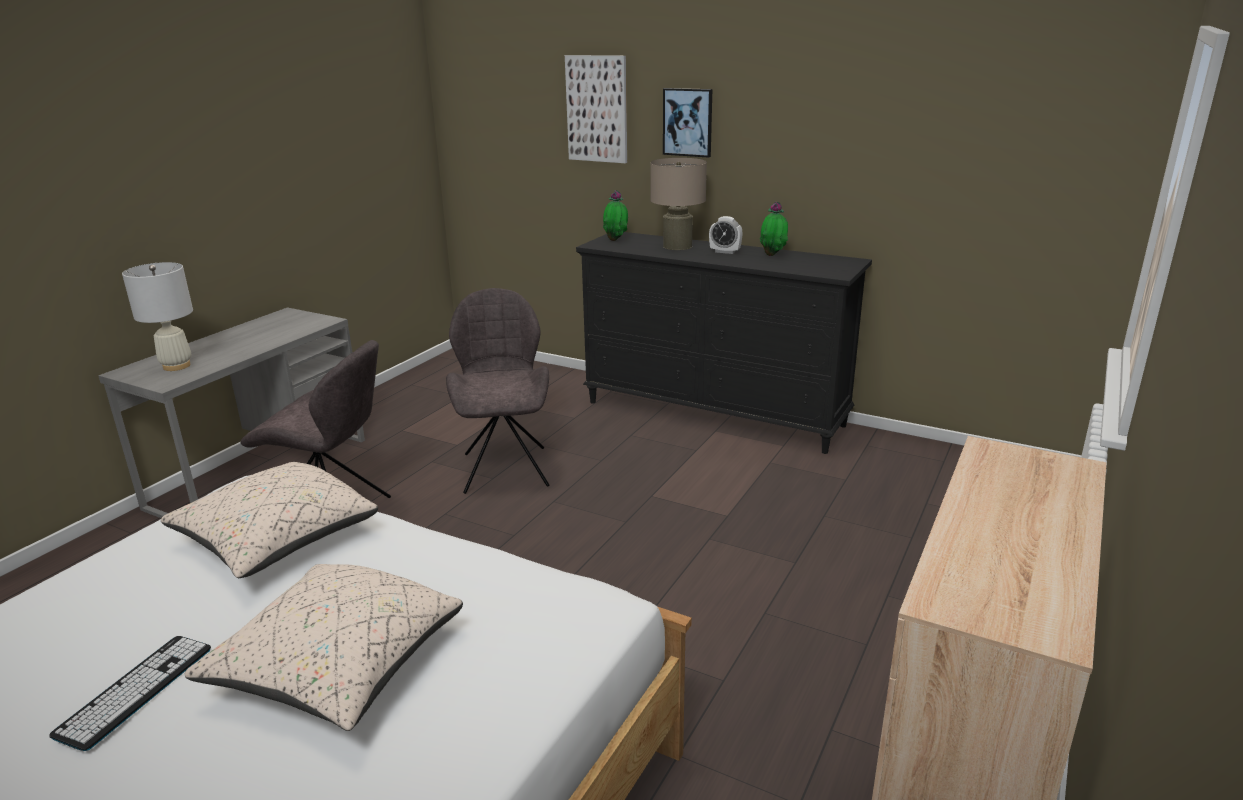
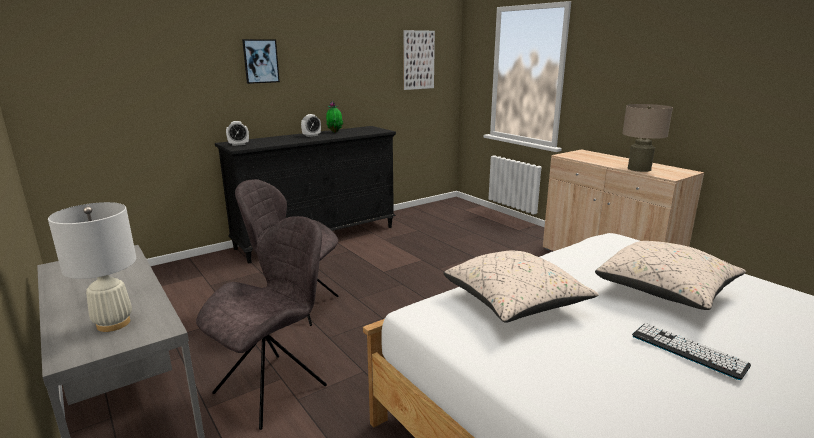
camera: 65 degrees left, 5 degrees down
(597, 109) = (188, 56): picture -> picture (418, 60)
(616, 240) = (238, 144): potted plant -> alarm clock
(677, 246) = (281, 139): beige table lamp -> beige table lamp (639, 169)

